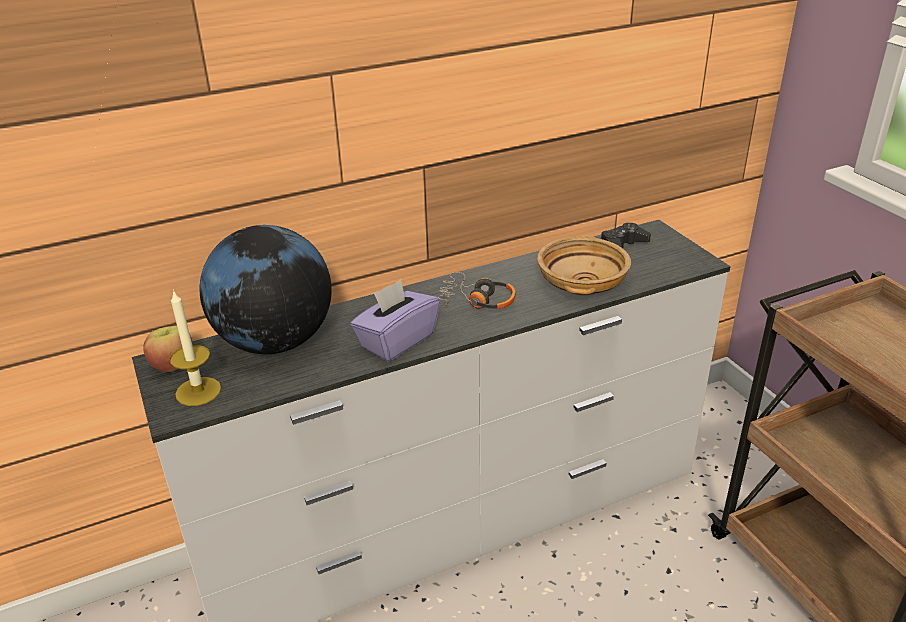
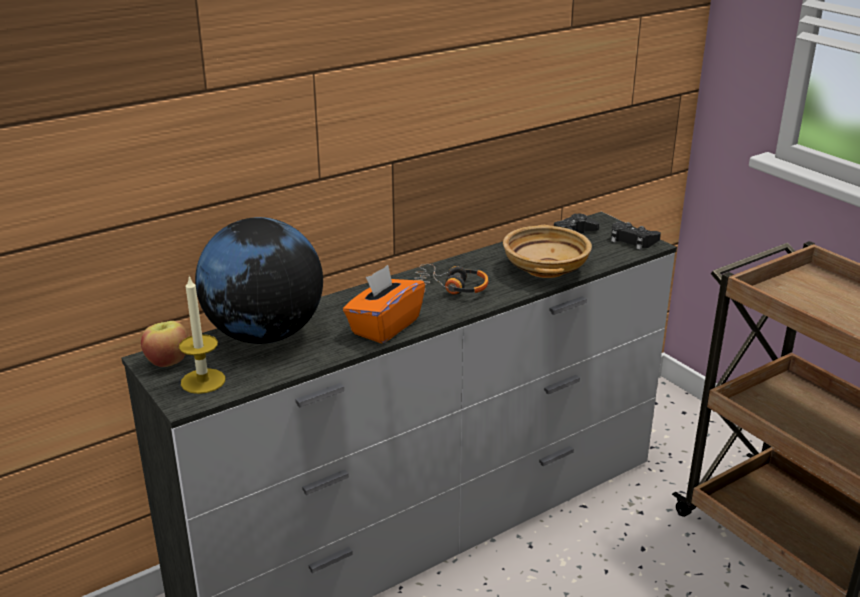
camera: 10 degrees left, 5 degrees down
(396, 341) = (384, 326): purple tissue box -> orange tissue box
(683, 255) = (632, 240): none -> black game controller

